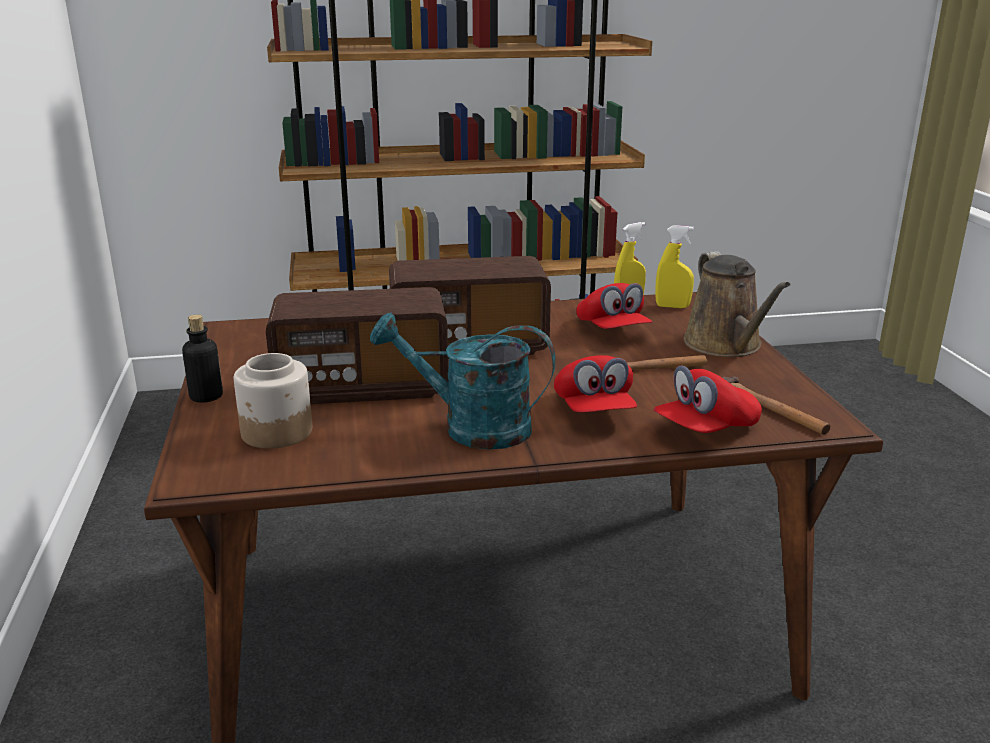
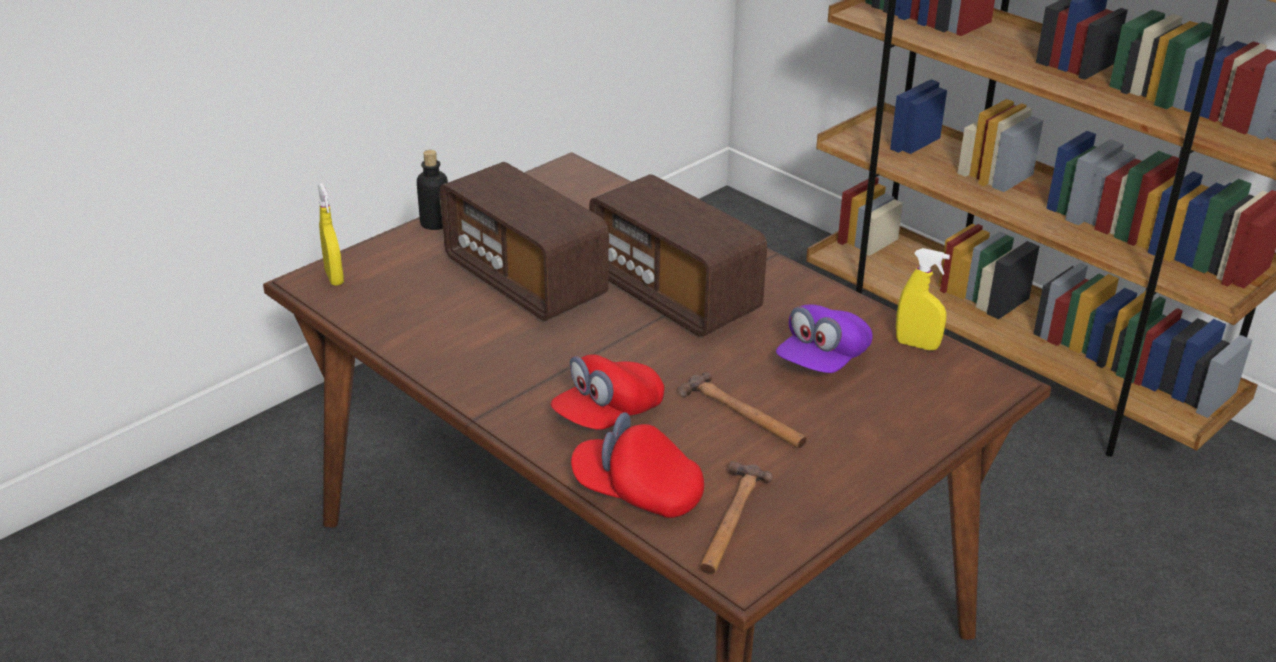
camera: 55 degrees right, 10 degrees up
(277, 432) = (408, 280): jar -> none
(471, 428) = (506, 363): turquoise watering can -> none
(612, 330) = (822, 360): red cap -> purple cap
(672, 306) = (951, 376): yellow spray bottle -> yellow spray bottle (334, 278)
(726, 345) = (876, 447): brown watering can -> none

